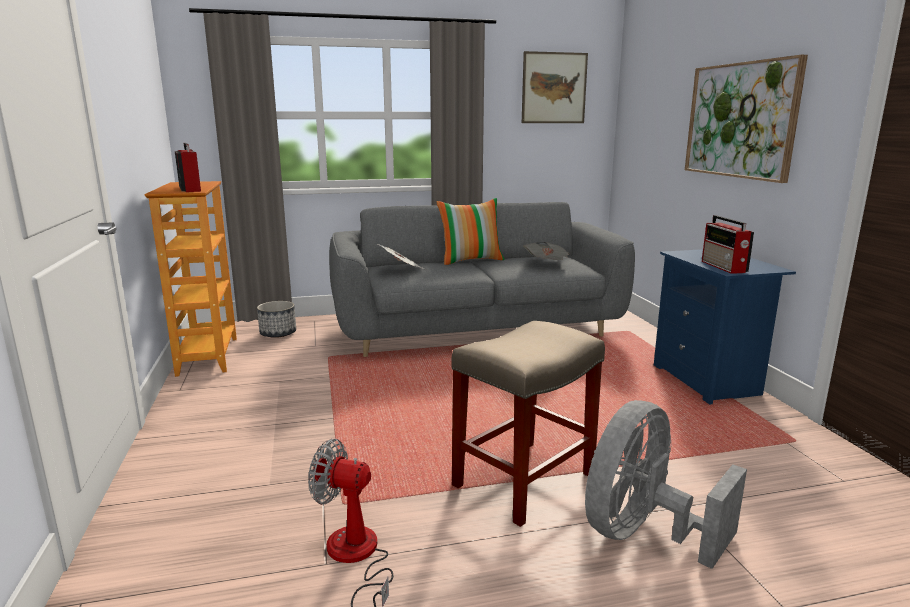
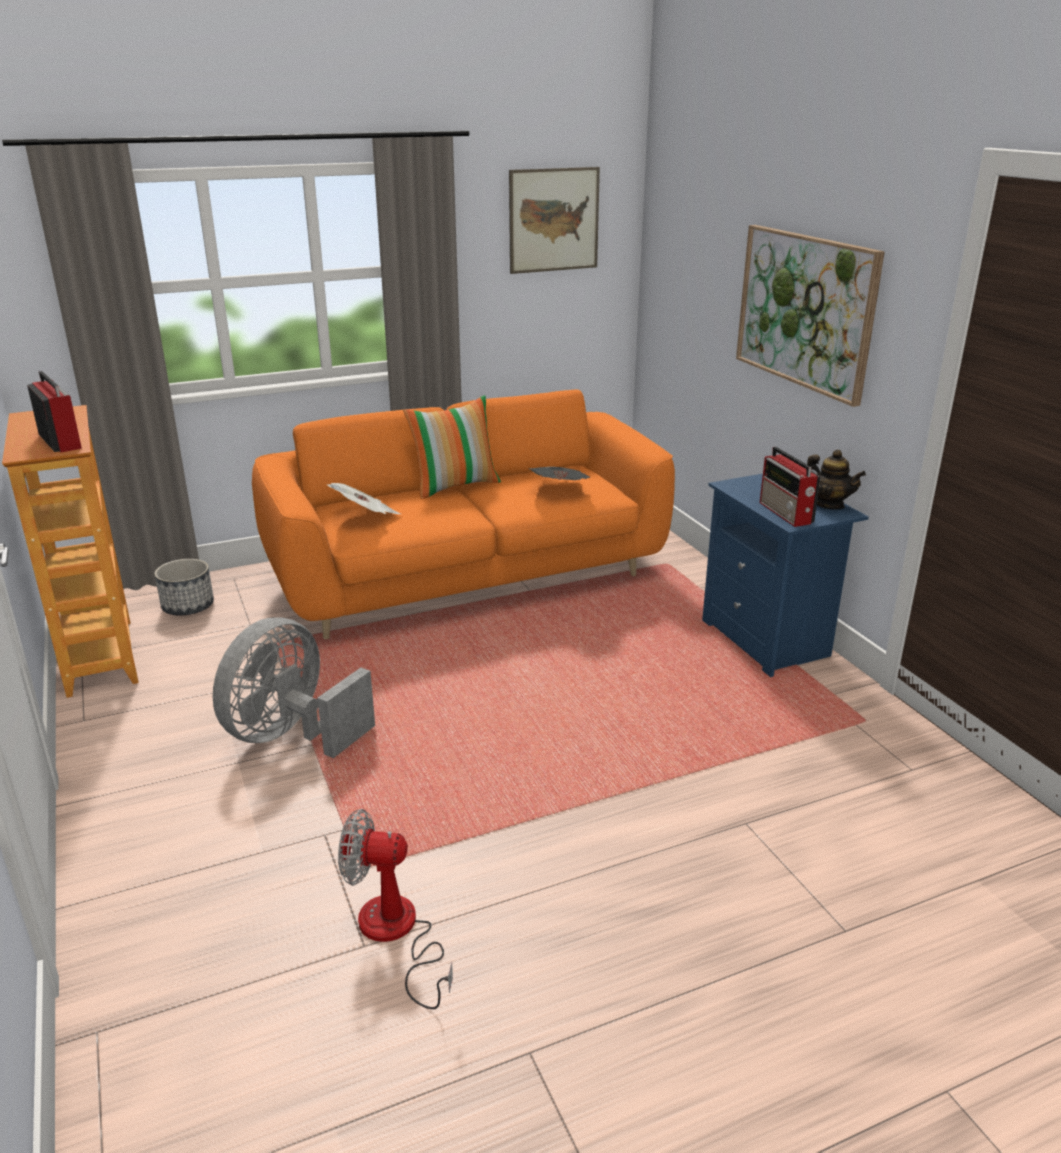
camera: 10 degrees left, 10 degrees up
(476, 330) = (468, 579): grey sofa -> orange sofa
(525, 479) = (567, 808): beige stool -> none
(643, 533) = (704, 863): grey fan -> grey fan (292, 735)
(761, 264) = (829, 505): none -> teapot

